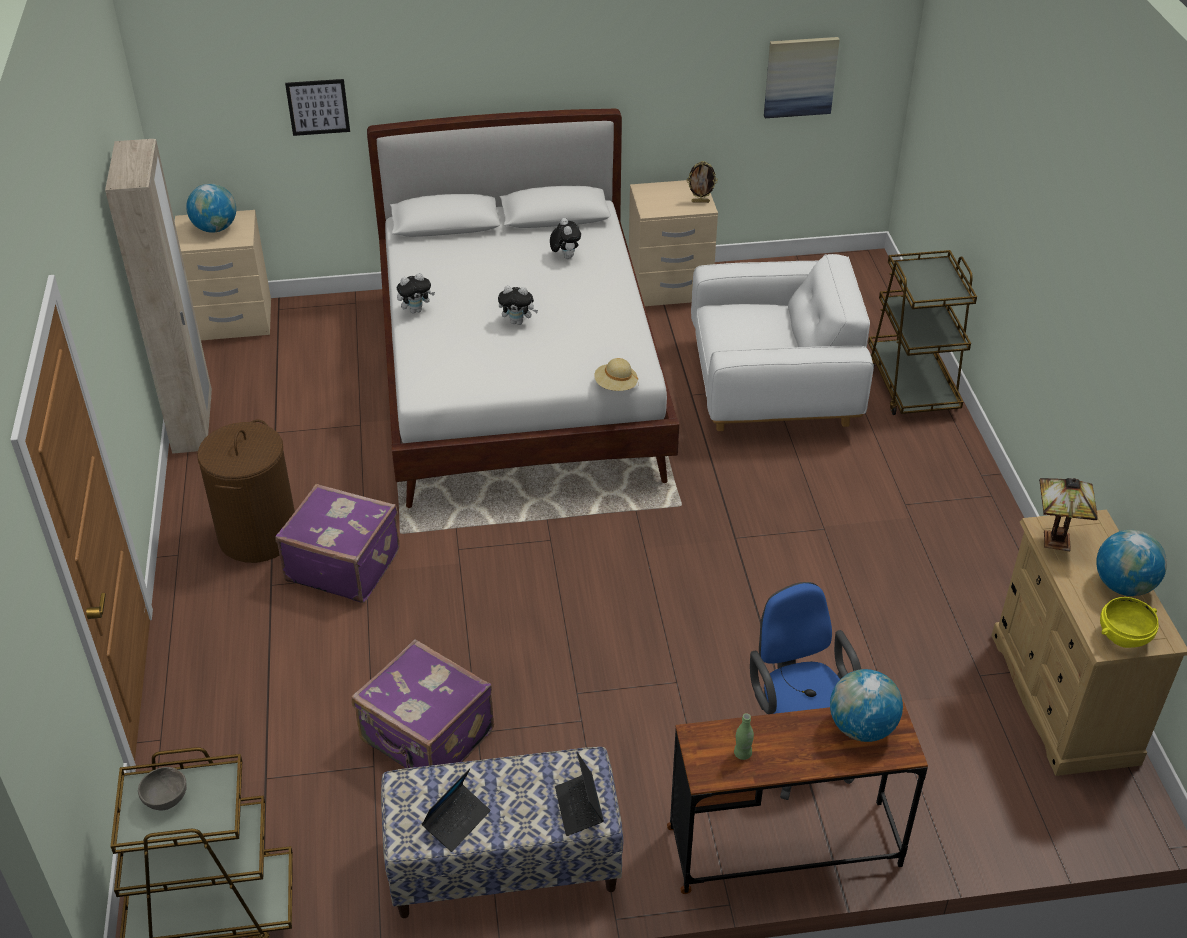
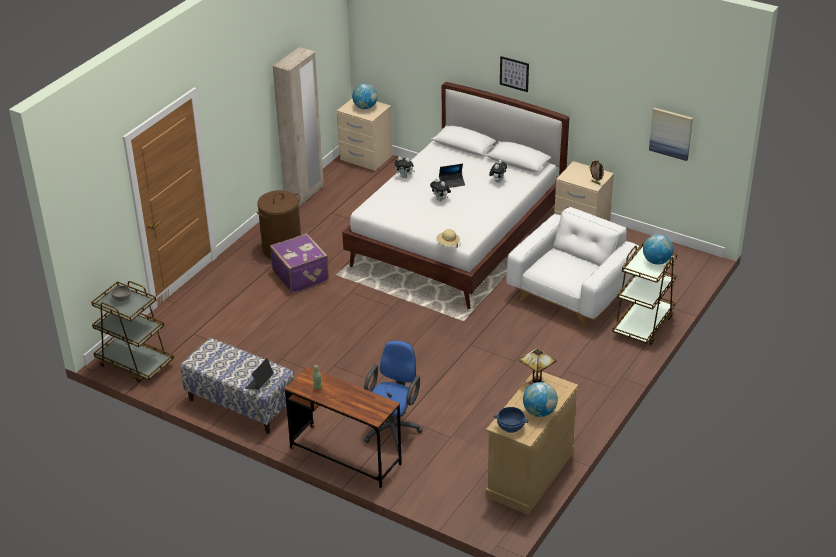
camera: 40 degrees right, 5 degrees down
(318, 107) = (425, 64): picture -> picture (514, 73)
(426, 738) = (261, 350): purple suitcase -> none
(456, 821) = (215, 364): laptop -> laptop (452, 183)
(772, 387) = (571, 294): white armchair -> white armchair turned 90 degrees counterclockwise
(861, 727) = (371, 403): globe -> globe (656, 261)
(1123, 636) = (511, 427): yellow bowl -> blue bowl

